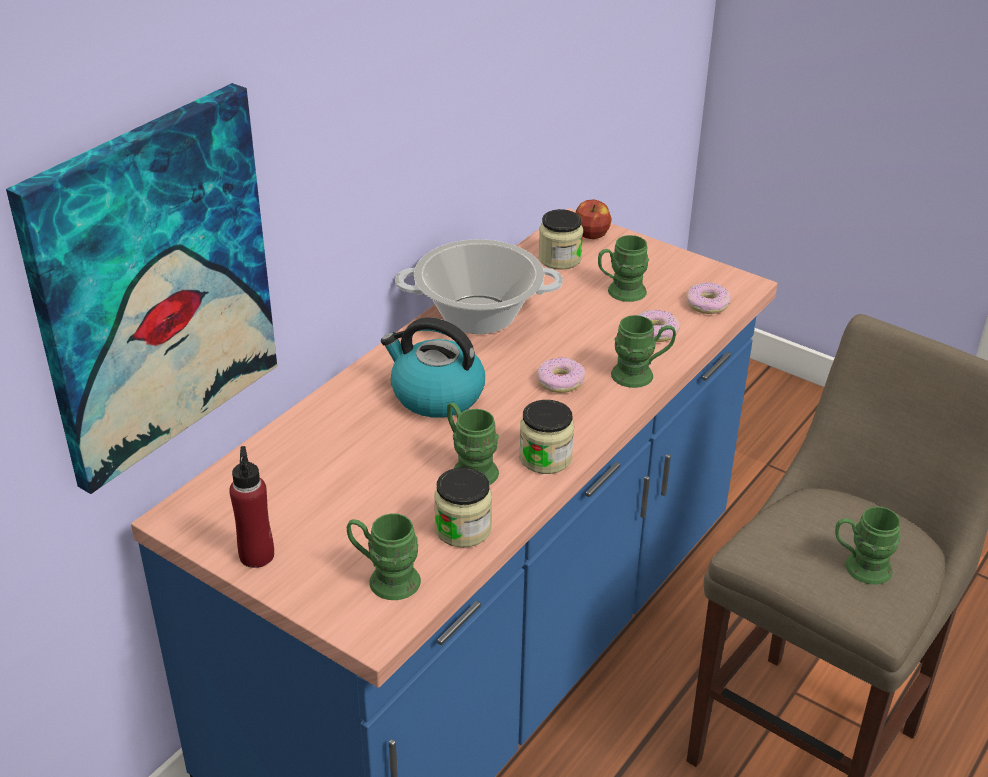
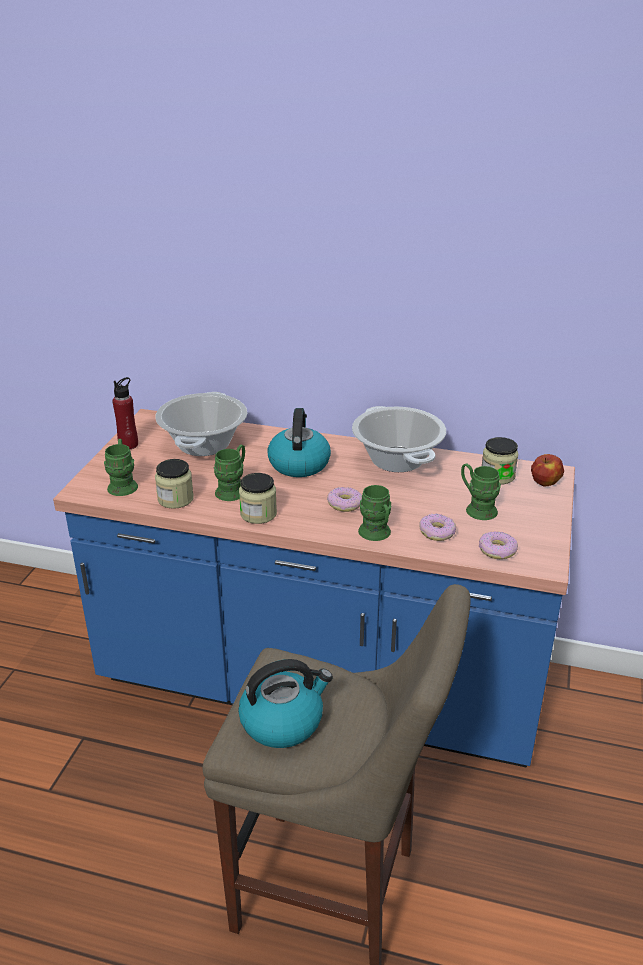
camera: 70 degrees right, 5 degrees down
(154, 287) = (178, 294): picture -> none
(317, 471) = (204, 444): none -> cooking pot
(859, 567) = (283, 721): green mug -> kettle

